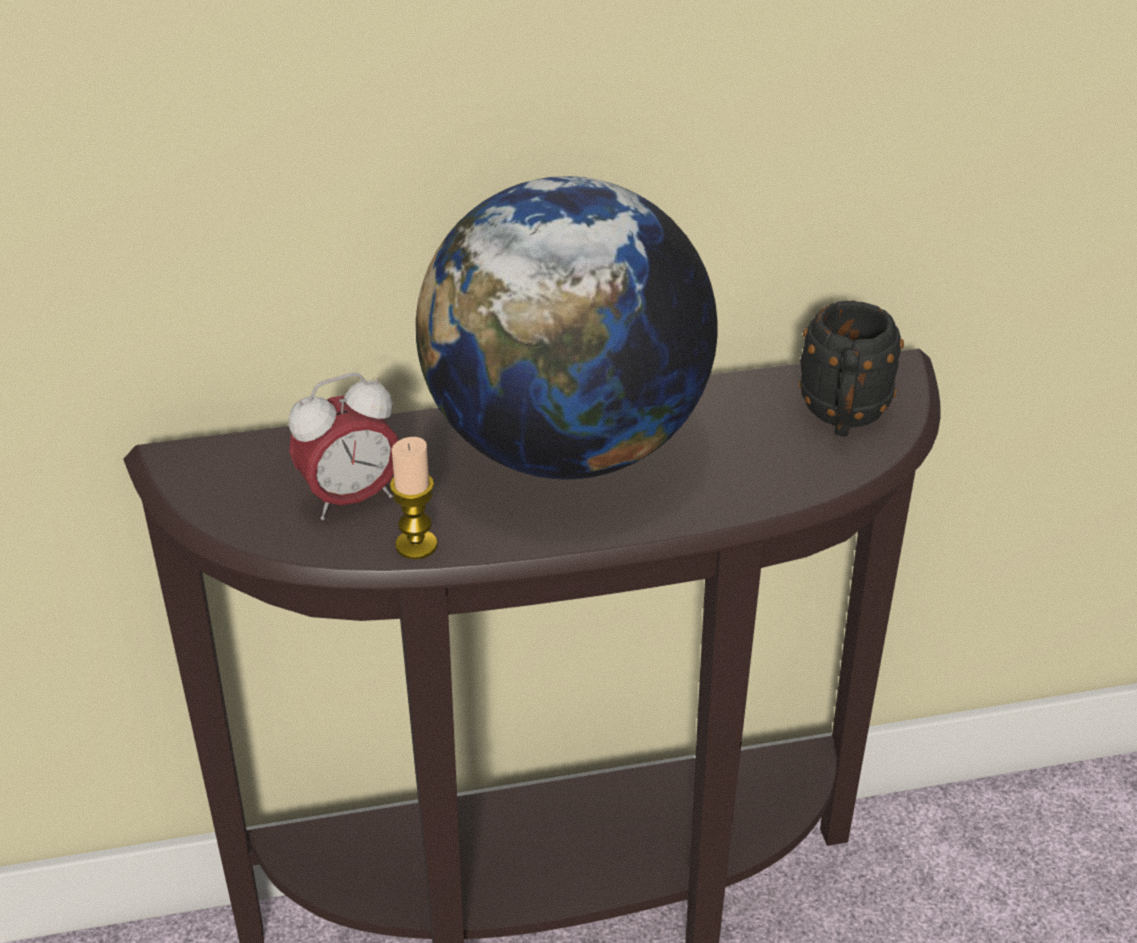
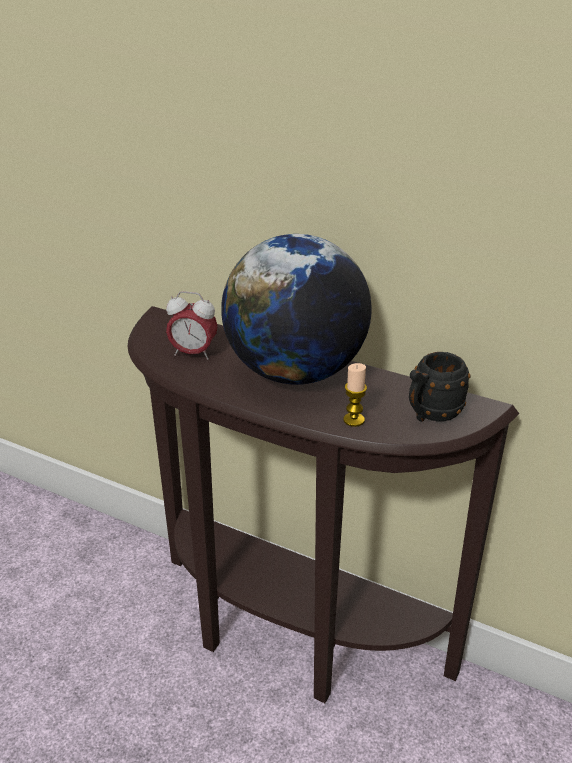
camera: 40 degrees right, 5 degrees down
(416, 545) = (193, 379): candle -> candle (354, 420)

